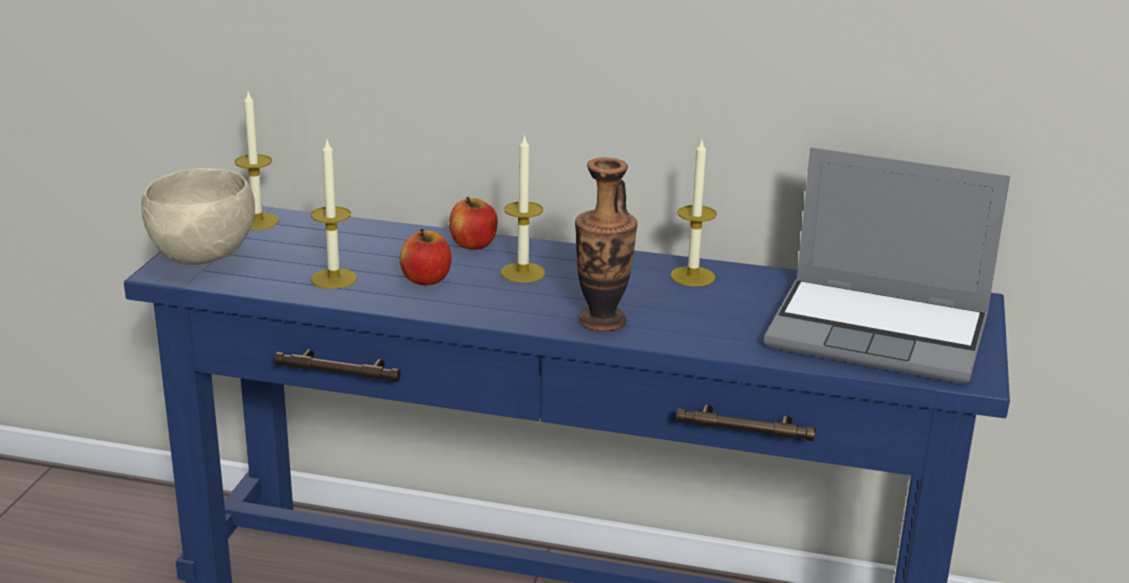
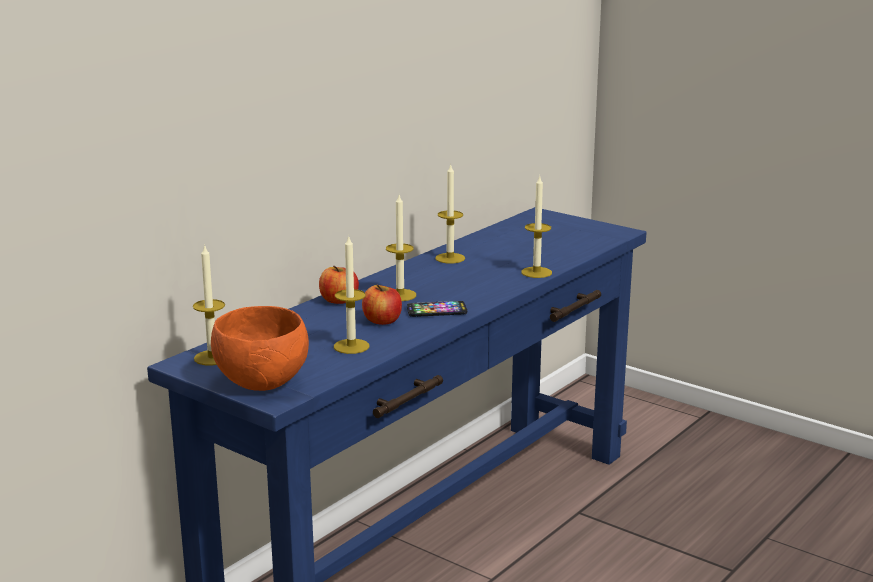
camera: 65 degrees left, 5 degrees down
(204, 257) = (262, 382): beige bowl -> orange bowl
(488, 303) = (436, 310): none -> phone
(602, 321) = (490, 288): vase -> none
(699, 341) = (536, 272): none -> candle
(881, 333) = (559, 236): laptop -> none

